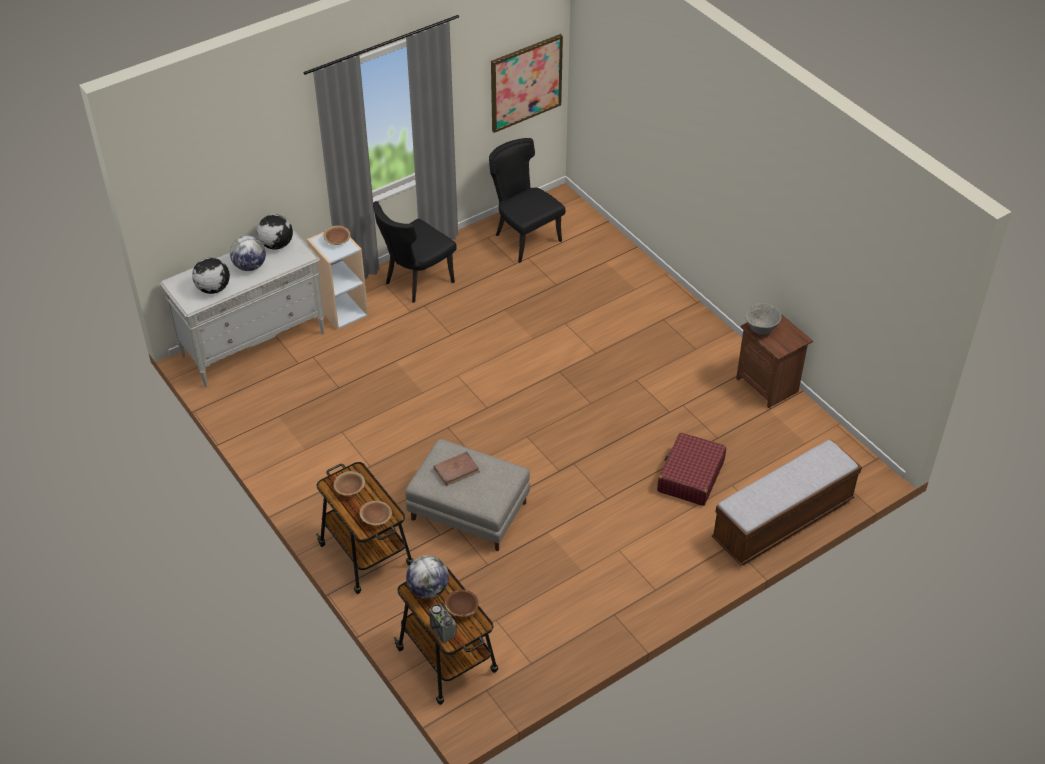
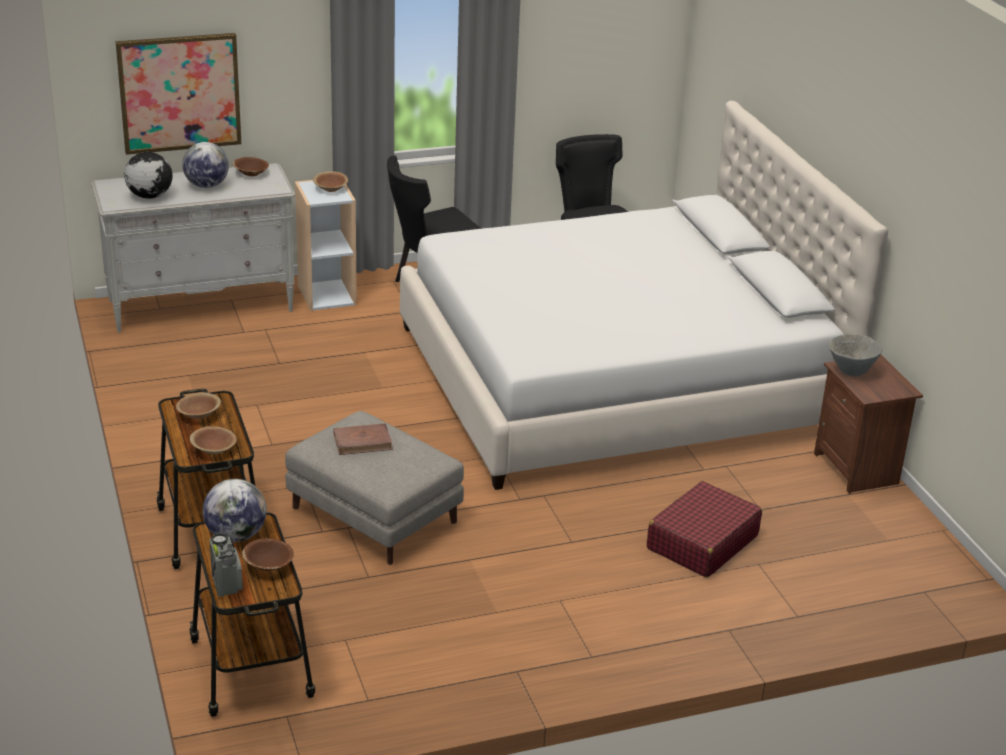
camera: 15 degrees right, 15 degrees down
(276, 245) = (251, 174): globe -> brown bowl
(526, 82) = (625, 64): picture -> picture (179, 93)
(582, 341) = (618, 377): none -> white bed
(782, 520) = (817, 619): bench -> none

